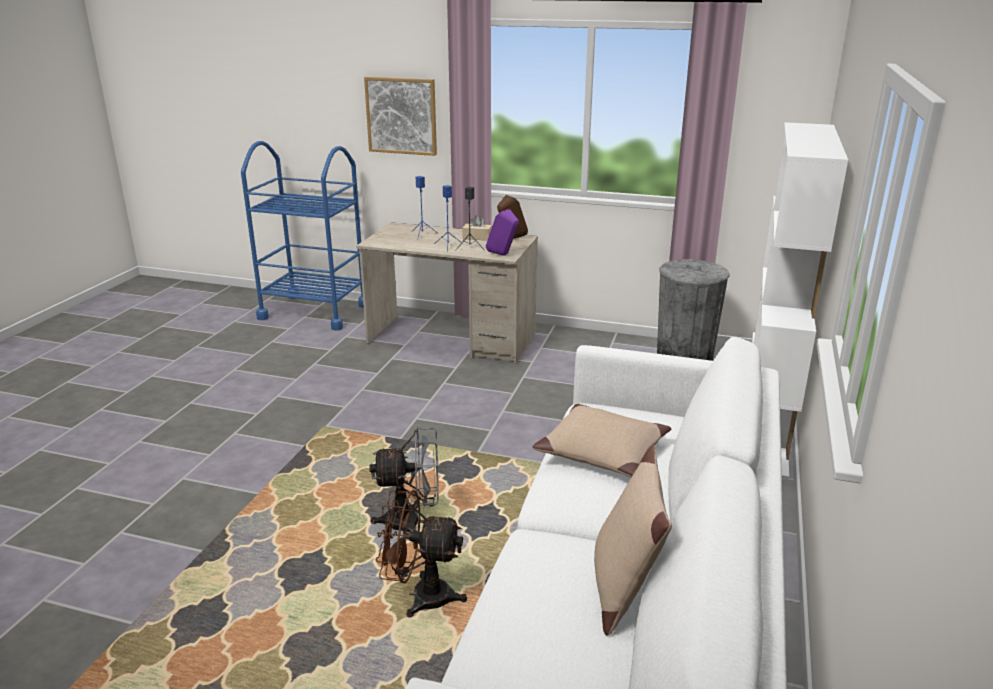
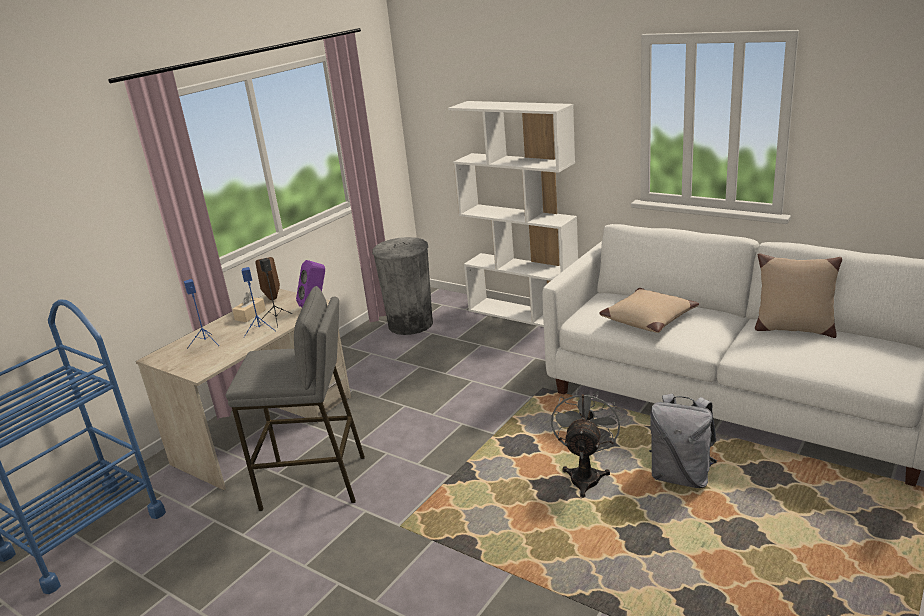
camera: 70 degrees left, 0 degrees up
(381, 376) = (314, 482): none -> grey stool
(401, 116) = (87, 236): picture -> none
(420, 596) = (681, 476): brown fan -> grey backpack

